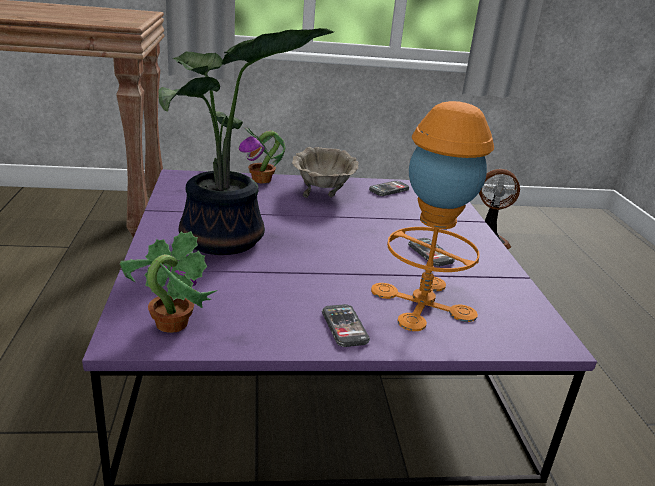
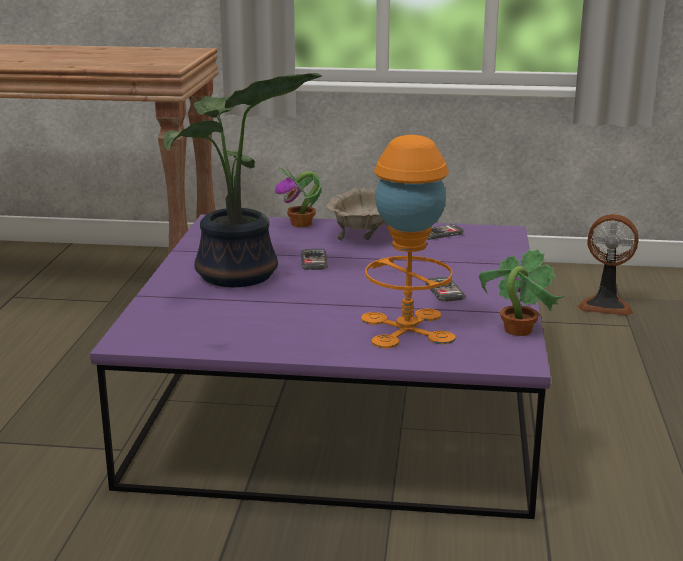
camera: 15 degrees right, 5 degrees down
(170, 323) = (166, 333): potted plant -> potted plant (517, 330)
(344, 327) = (319, 342): phone -> phone (314, 261)

